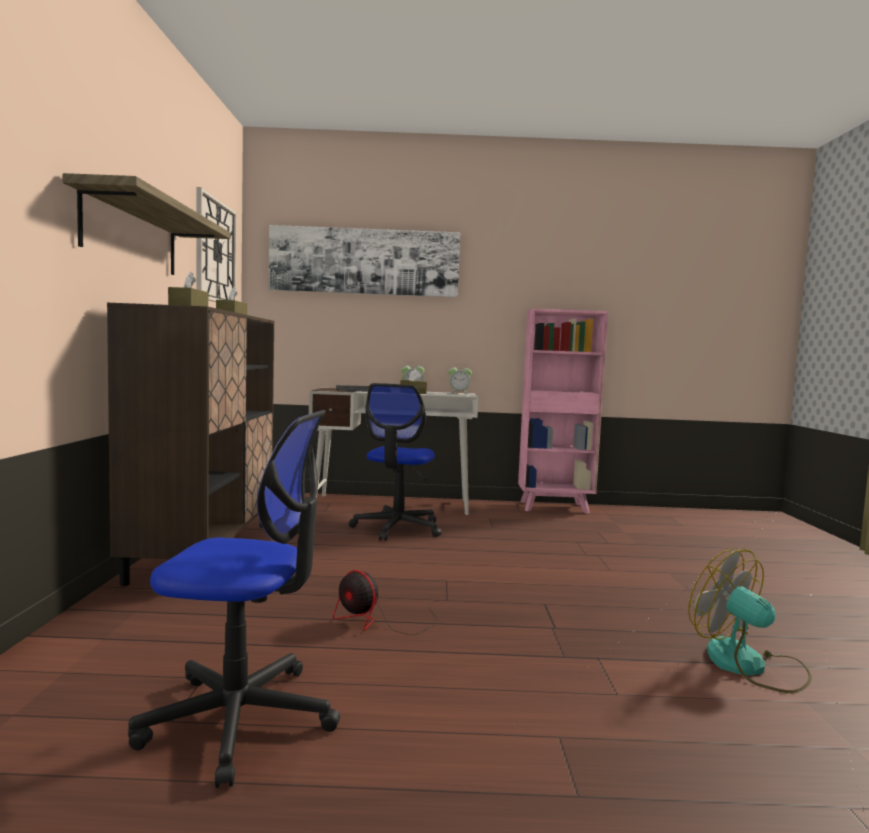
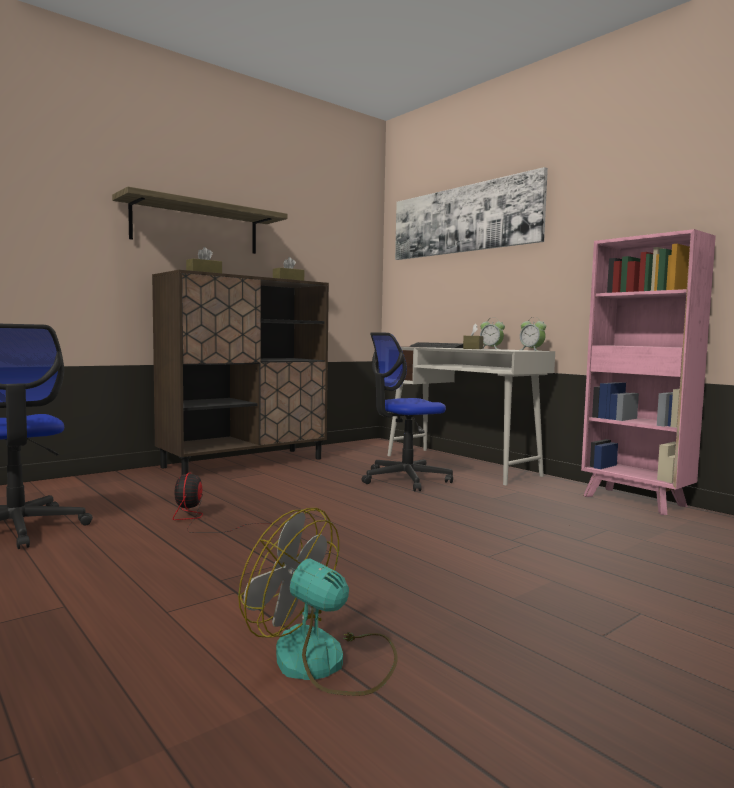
camera: 50 degrees right, 0 degrees up
(215, 251) = (328, 232): wall clock -> none
(749, 666) = (325, 661): fan -> fan turned 75 degrees counterclockwise

